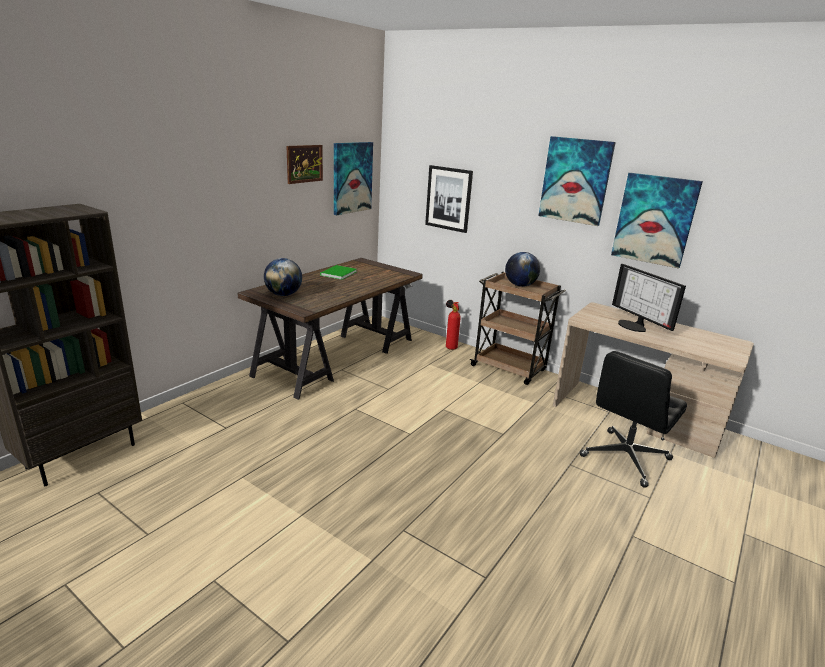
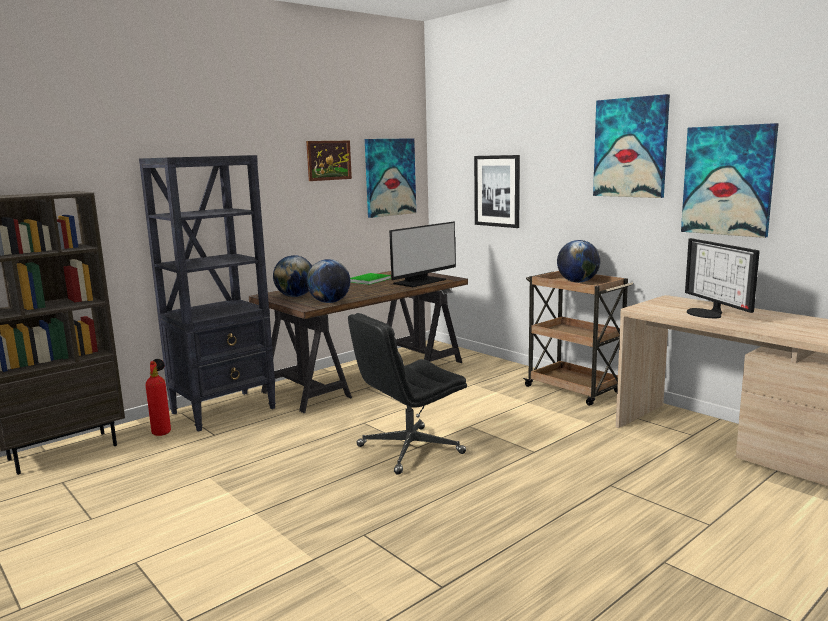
camera: 15 degrees right, 10 degrees down
(223, 399) = (224, 410): none -> black bookcase
(320, 304) = (329, 302): none -> globe
(385, 277) = (420, 282): none -> monitor
(450, 347) = (507, 369): fire extinguisher -> fire extinguisher (162, 432)
(625, 458) = (693, 482): black office chair -> black office chair (409, 450)

